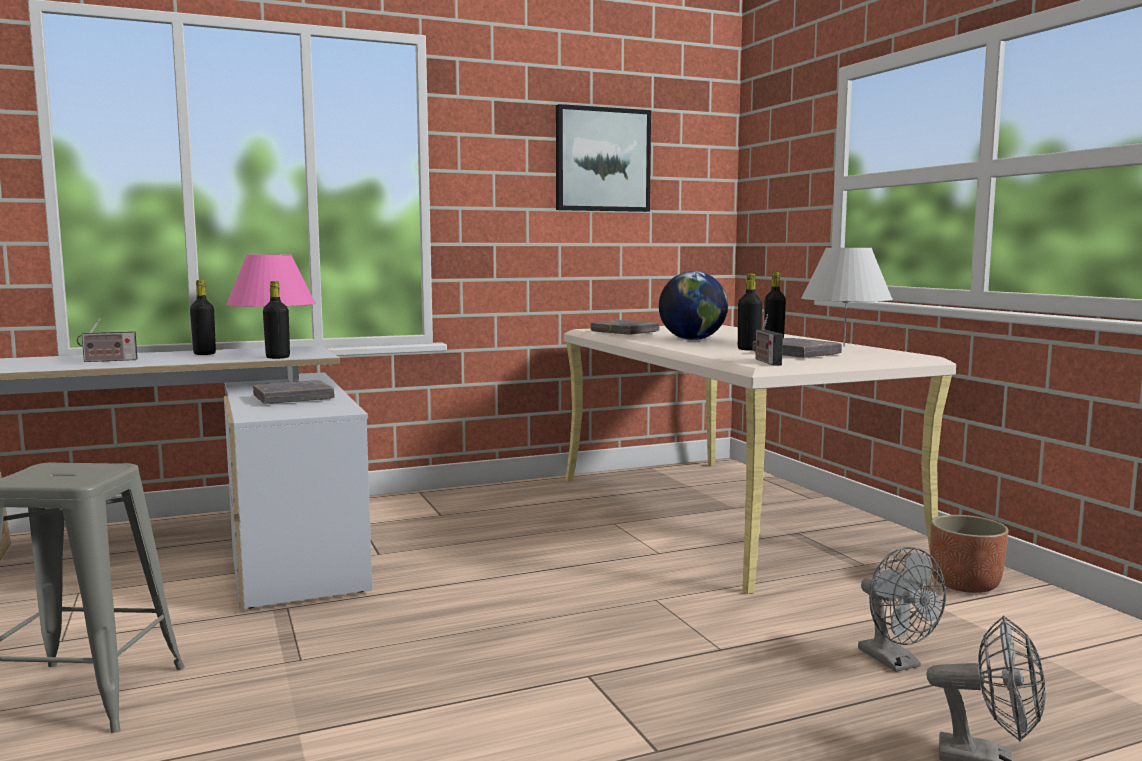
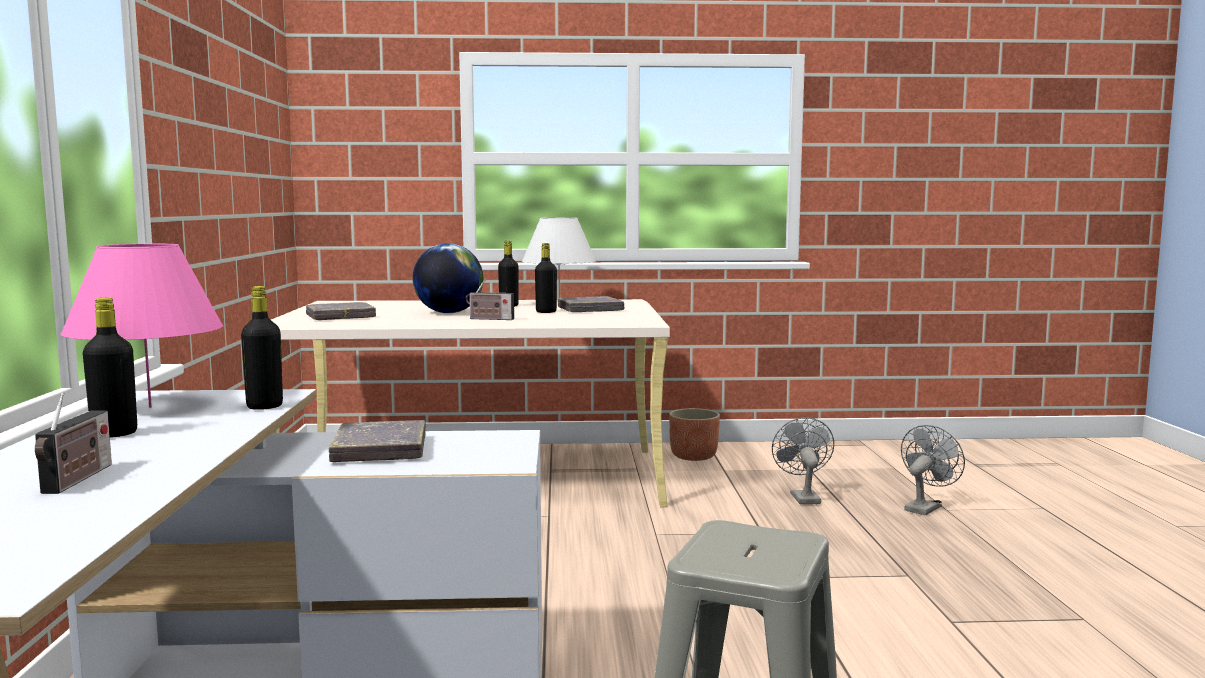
camera: 70 degrees left, 0 degrees up
(602, 160) = (236, 111): picture -> none
(766, 361) = (629, 316): radio -> radio (489, 319)
(896, 662) = (802, 497): grey fan -> grey fan turned 90 degrees counterclockwise

